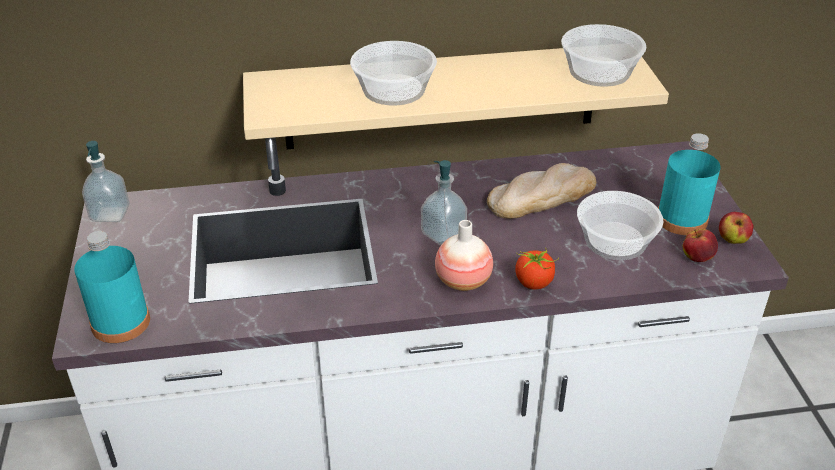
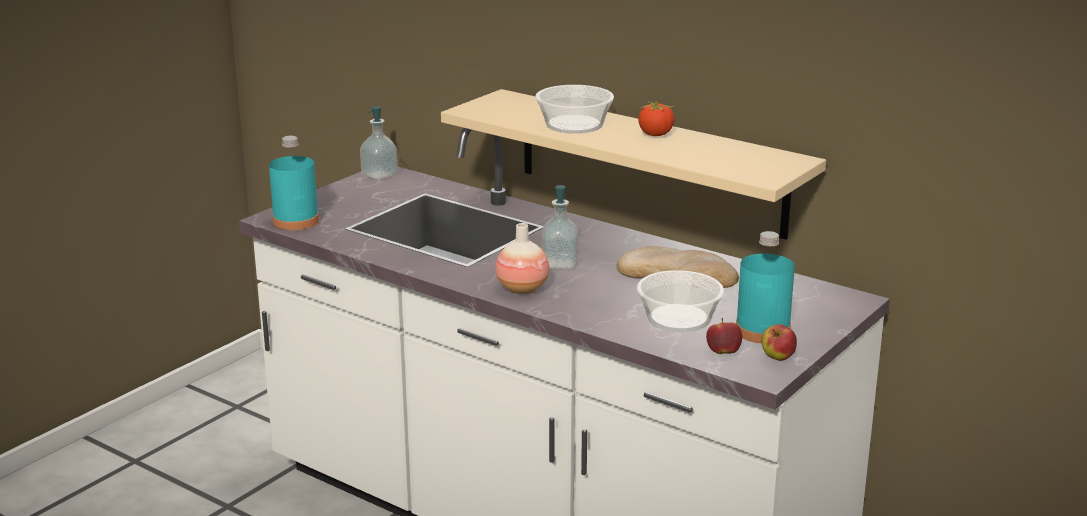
camera: 45 degrees right, 15 degrees down
(534, 283) = (568, 310): tomato -> tomato (656, 134)
(598, 72) = (749, 163): bowl -> none

